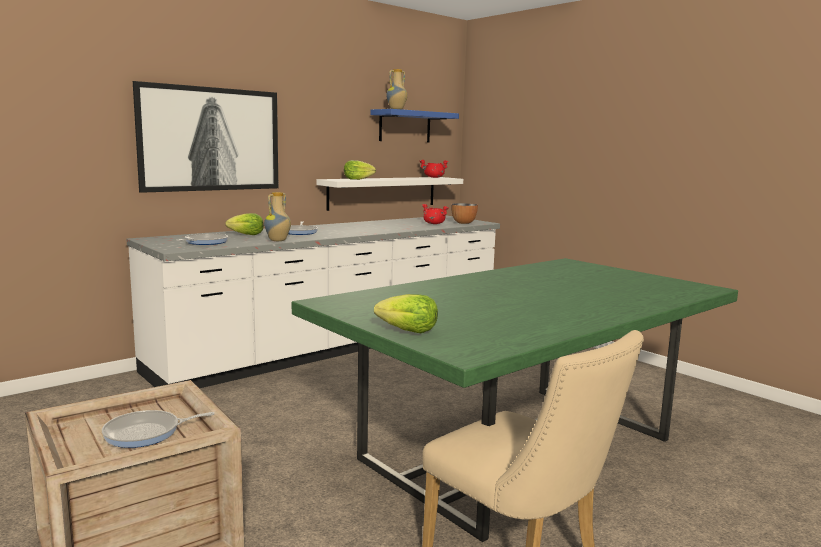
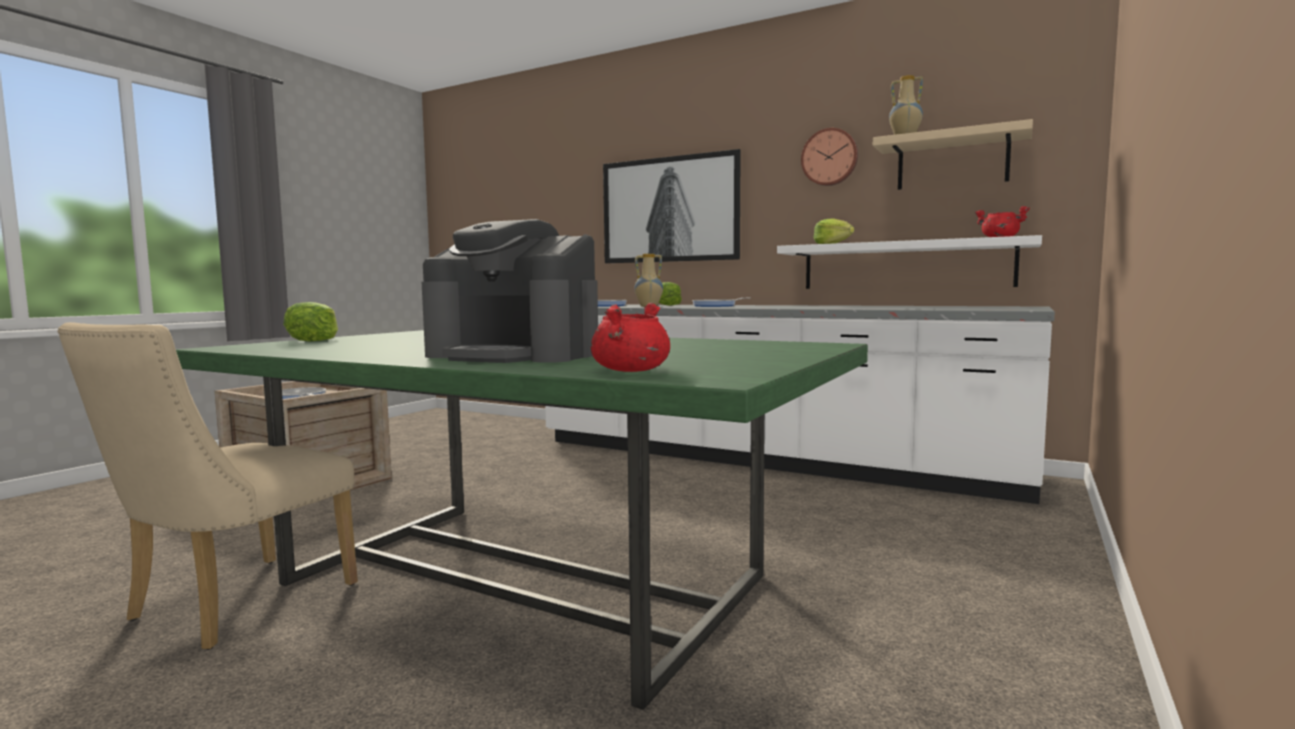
camera: 70 degrees right, 5 degrees down
(340, 111) = (830, 157): none -> wall clock
(405, 126) = (952, 162): blue shelf -> beige shelf
(433, 224) = (925, 308): red cooking pot -> red cooking pot (630, 370)
(464, 223) = (983, 308): bowl -> none
(597, 298) = (515, 355): none -> coffee machine

